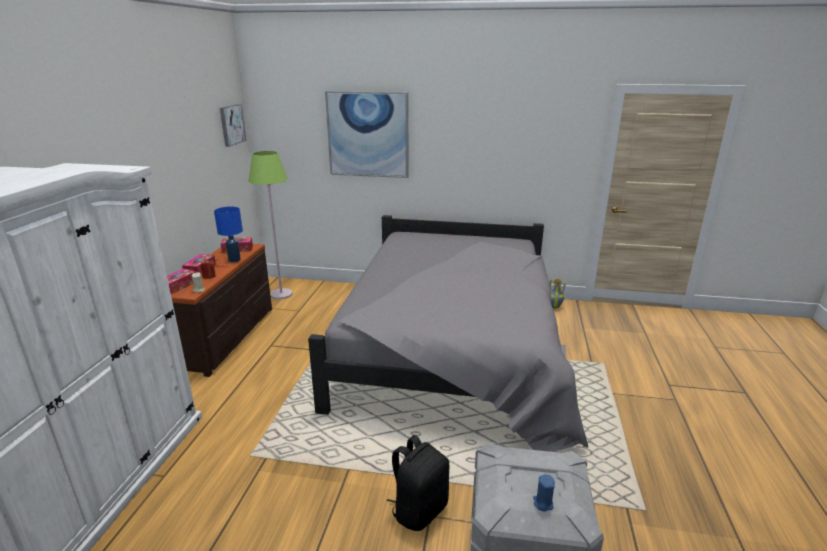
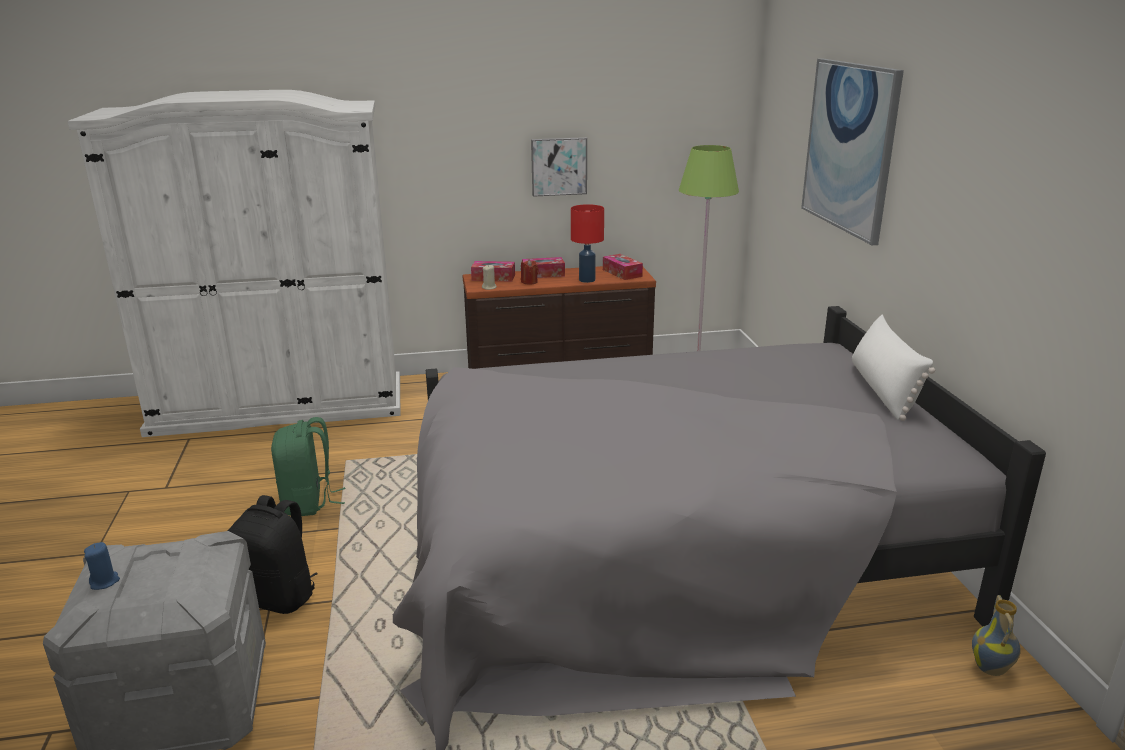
camera: 70 degrees right, 0 degrees up
(231, 125) = (709, 100): picture -> picture (559, 166)
(234, 260) = (586, 280): blue table lamp -> red table lamp
(299, 484) = (309, 502): none -> green backpack
(455, 236) = (883, 391): none -> white pillow

